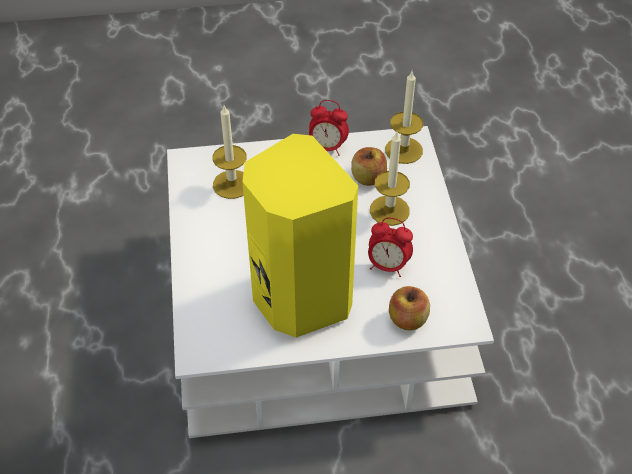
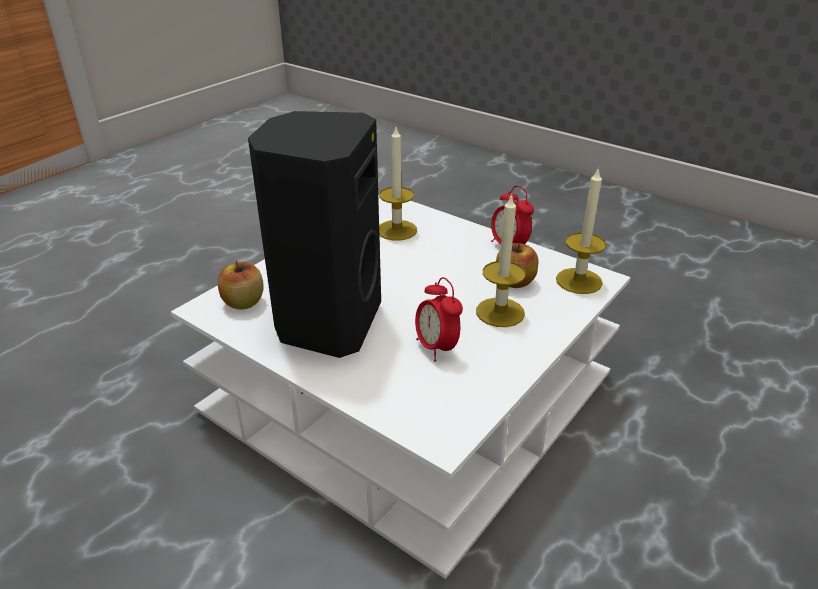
camera: 45 degrees right, 15 degrees down
(298, 299) = (327, 323): yellow speaker -> black speaker
(407, 319) = (392, 396): apple -> apple (243, 302)

